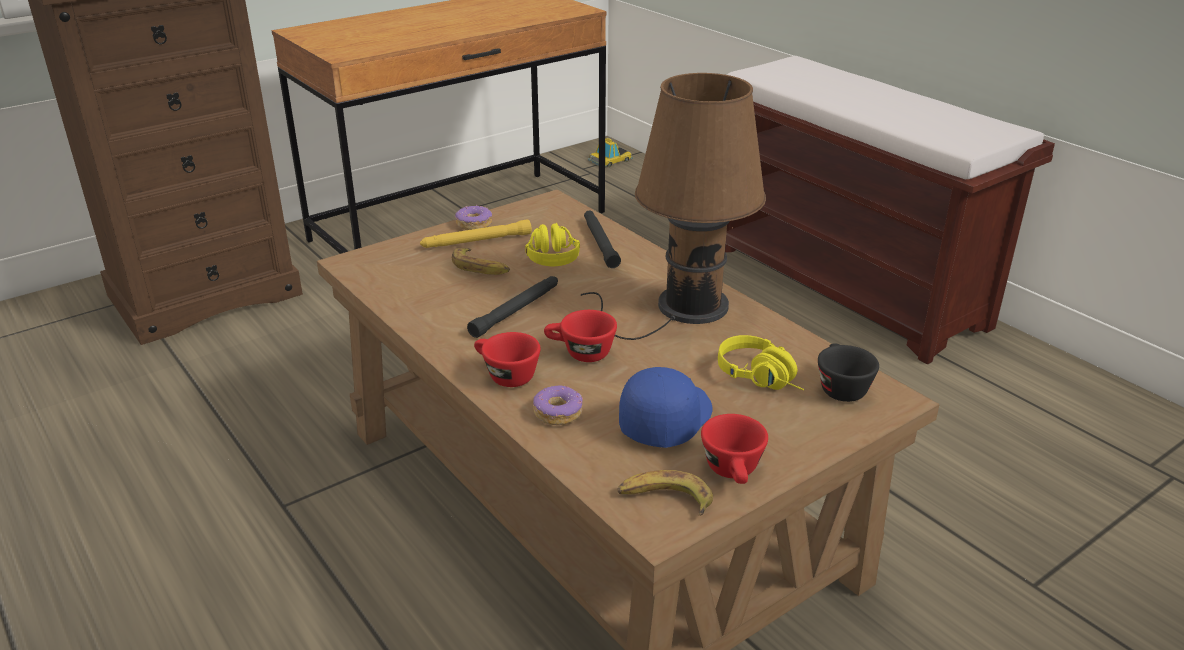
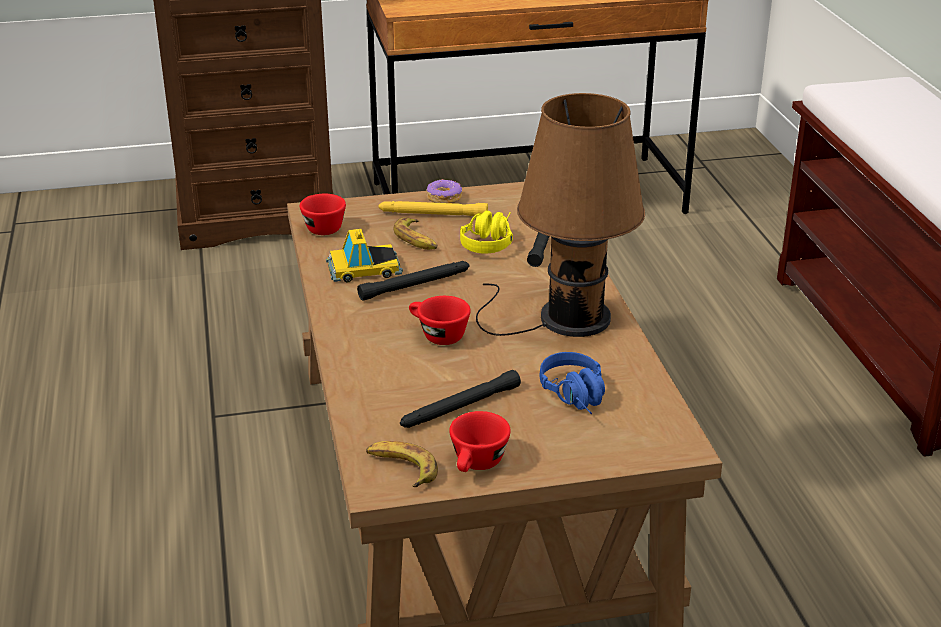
camera: 25 degrees right, 0 degrees up
(505, 375) = (359, 337): red cup -> red cup (320, 227)
(558, 413) = (376, 378): donut -> none
(610, 160) = (738, 156): toy car -> toy car (364, 268)
(665, 419) = (459, 407): blue cap -> black flashlight
(764, 379) = (578, 398): yellow headphones -> blue headphones
(839, 387) = (641, 423): black cup -> none

